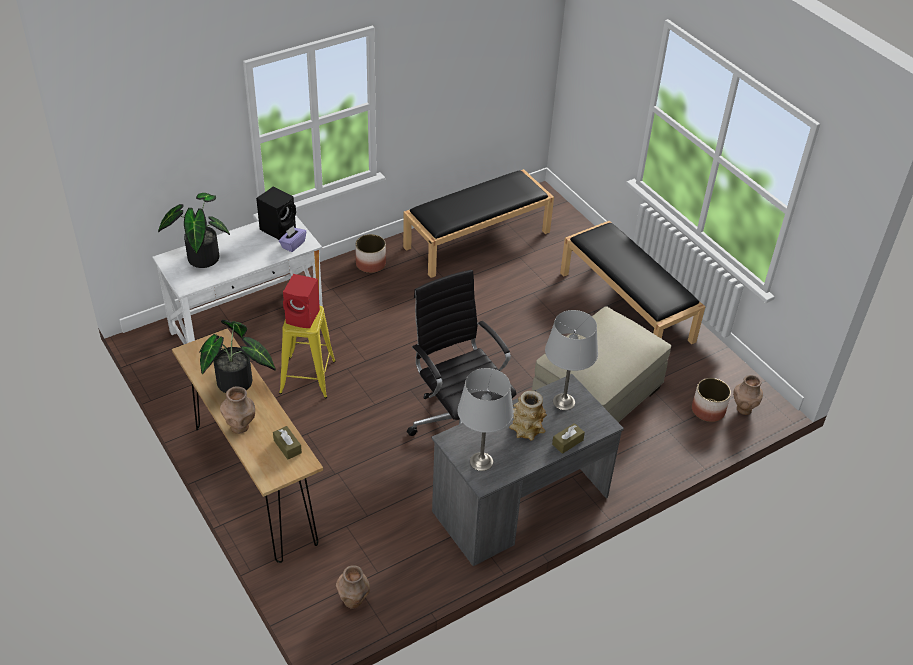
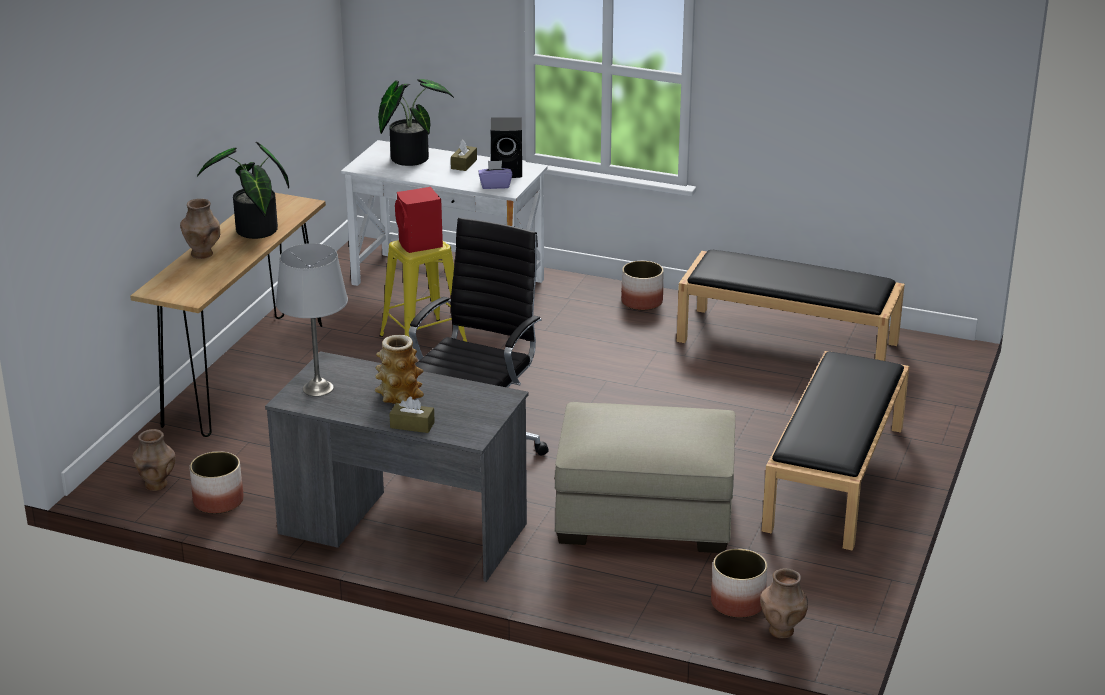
camera: 55 degrees right, 15 degrees down
(287, 446) = (204, 283): brown tissue box -> brown tissue box (464, 164)
(406, 577) = (219, 501): none -> planter
(563, 402) = (473, 402): grey table lamp -> none

